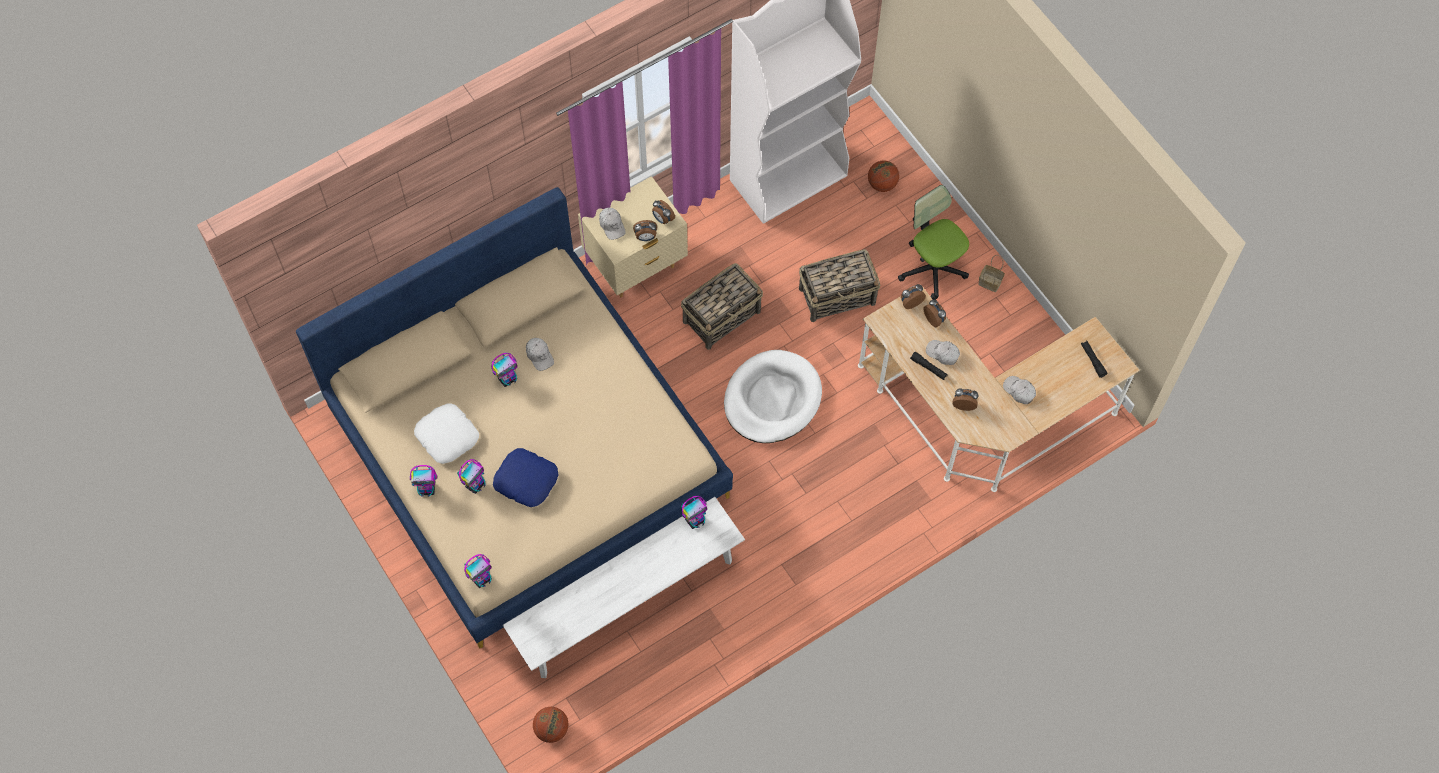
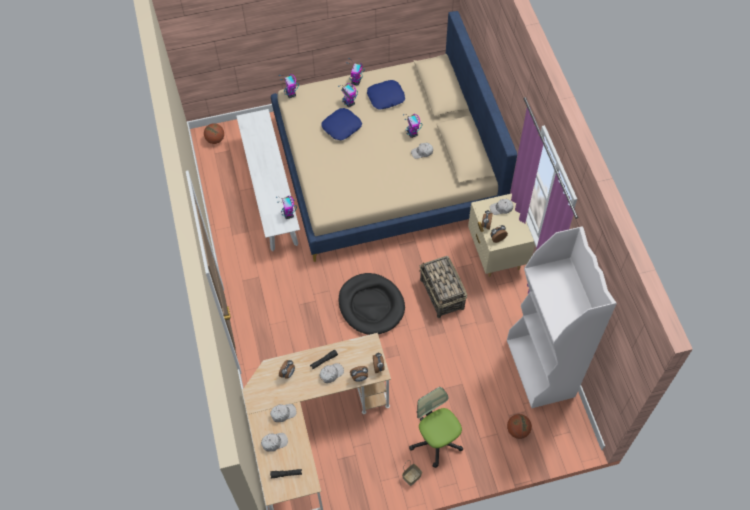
camera: 110 degrees right, 5 degrees down
(447, 436) = (386, 97): white pillow -> blue pillow
(772, 399) = (371, 305): white dog bed -> black dog bed
(838, 296) = (434, 370): basket -> none
(932, 268) = (436, 440): office chair -> office chair turned 105 degrees counterclockwise
(1060, 388) = (274, 442): none -> white cap

